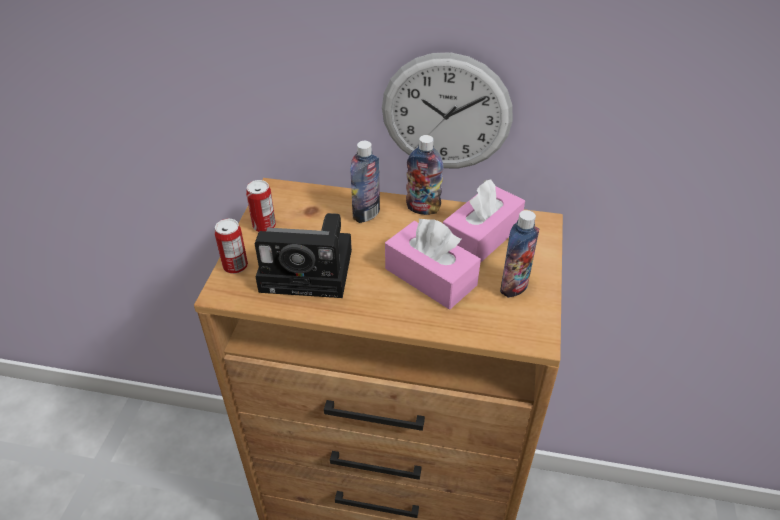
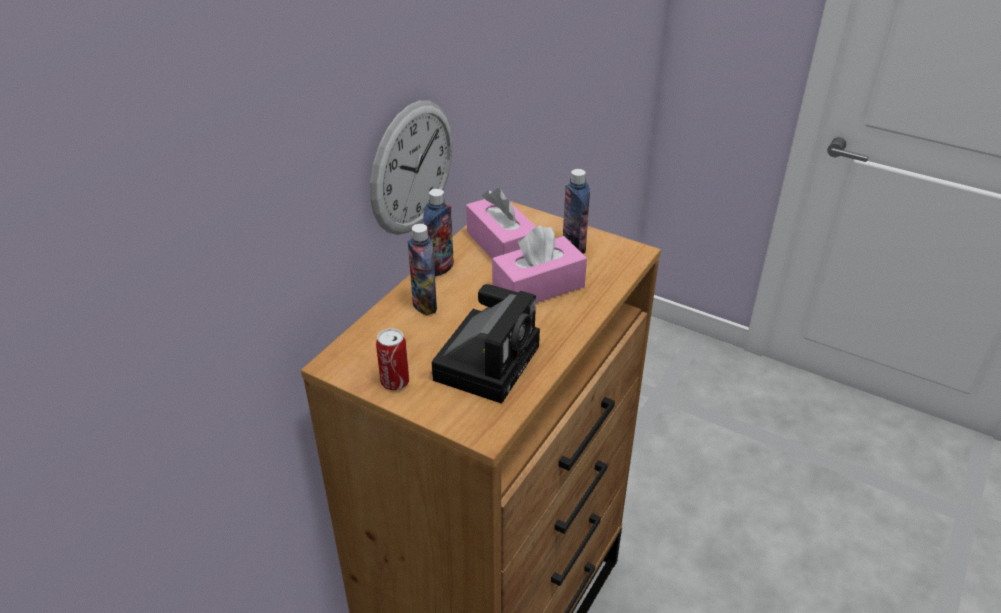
camera: 70 degrees left, 5 degrees down
(235, 266) = (450, 415): can -> none

